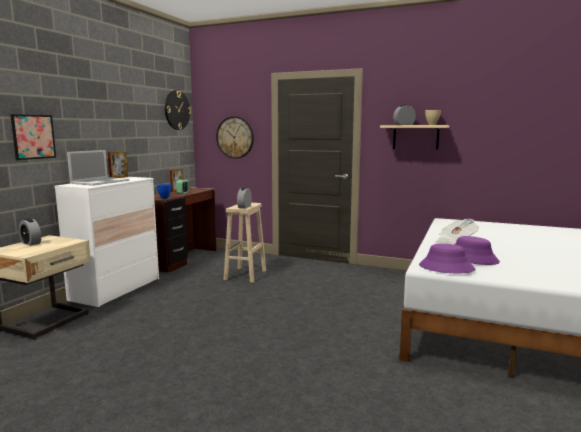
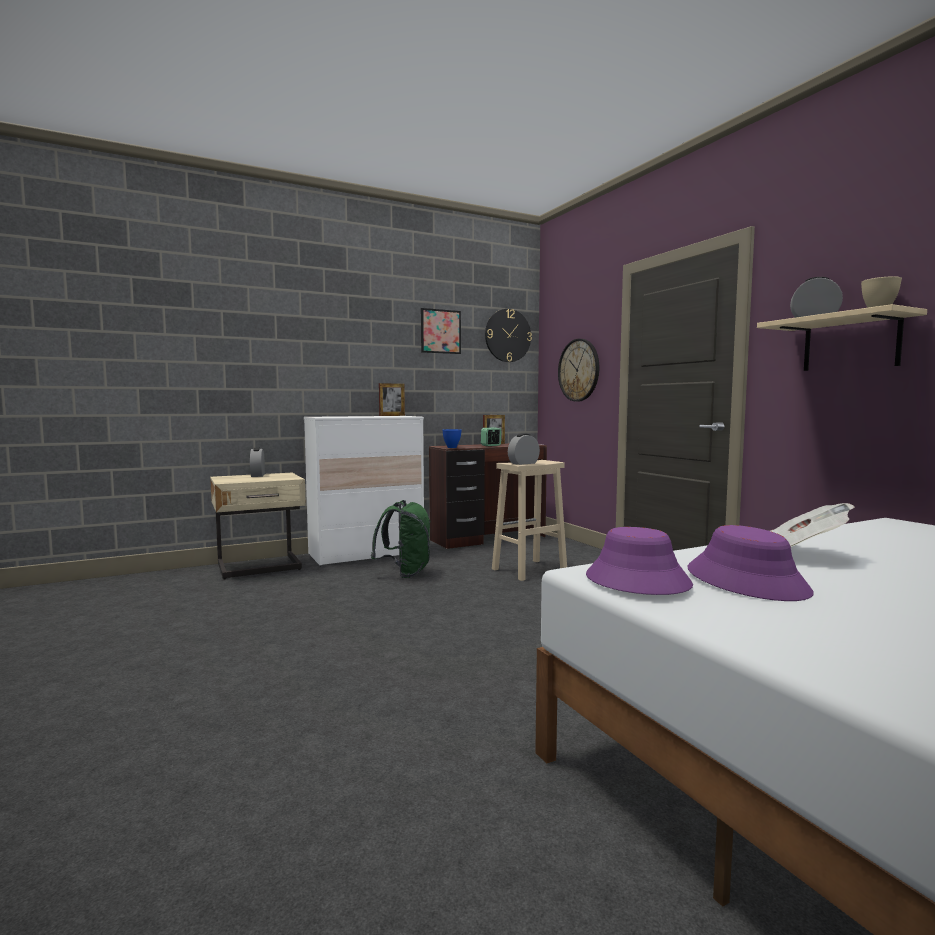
camera: 40 degrees right, 5 degrees down
(33, 137) = (284, 360): picture -> picture (440, 331)
(100, 182) = (353, 416): laptop -> none
(174, 296) = (405, 573): none -> green backpack

